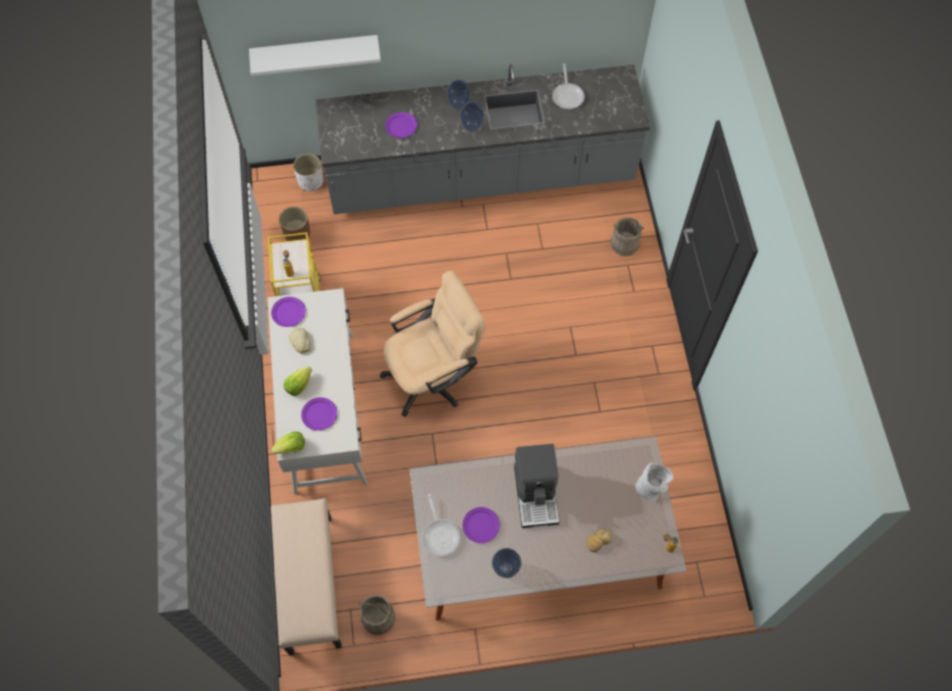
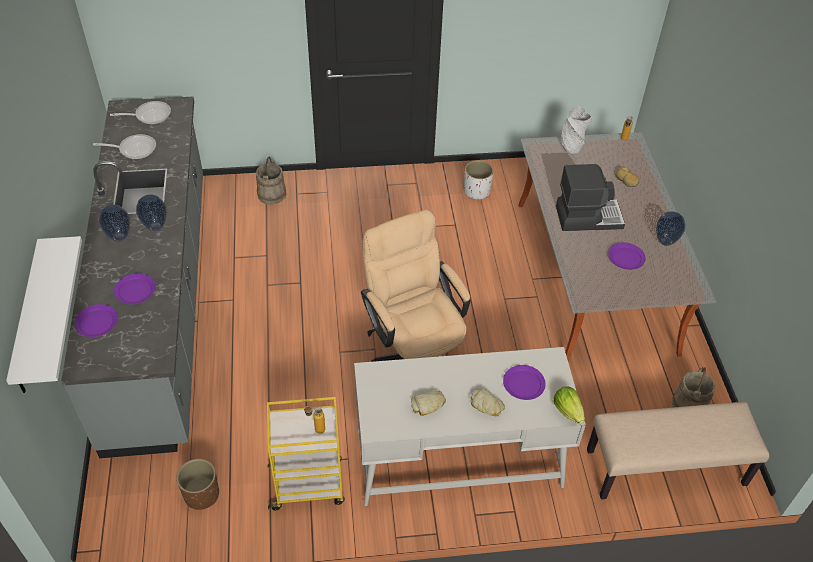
camera: 90 degrees left, 15 degrees down
(289, 312) = (386, 418): purple plate -> purple plate (96, 322)
(298, 385) = (486, 405): lettuce -> bread
(310, 181) = (119, 481): white planter -> white planter (476, 191)
(440, 534) = (641, 288): frying pan -> frying pan (149, 115)

